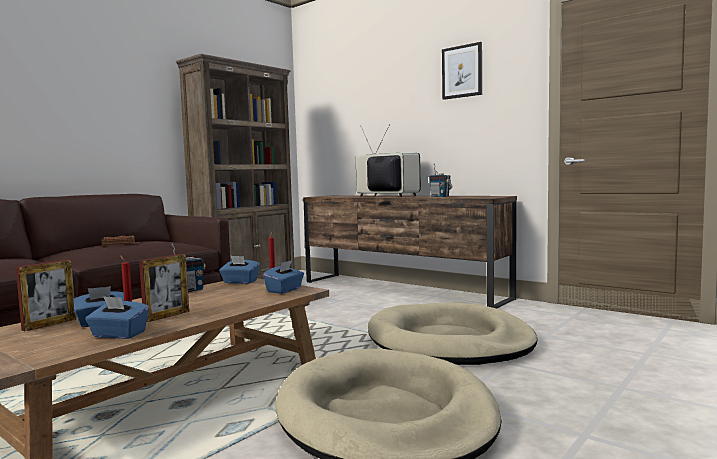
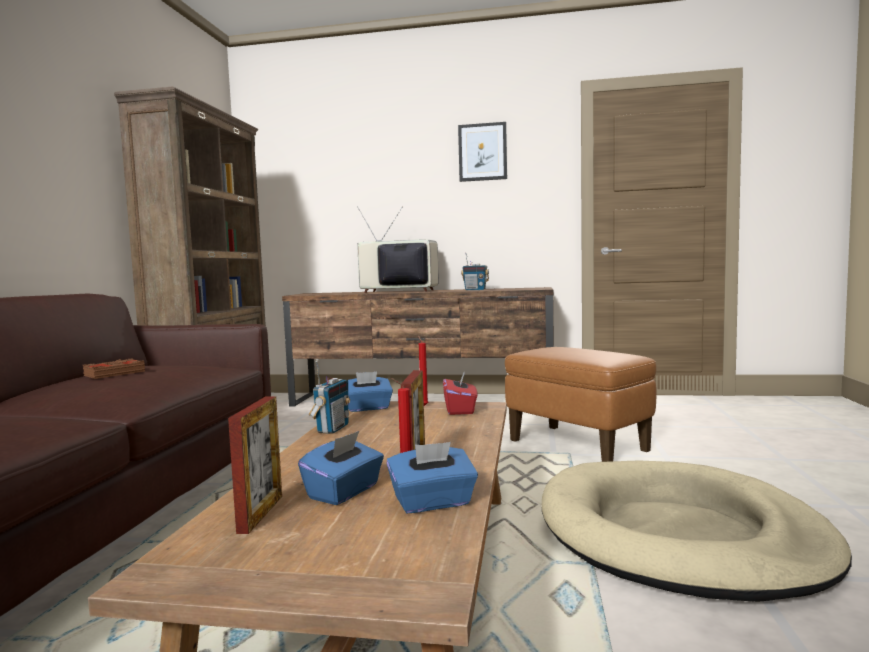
camera: 30 degrees left, 0 degrees up
(284, 290) = (460, 410): blue tissue box -> red tissue box
(449, 341) = (578, 446): beige dog bed -> brown ottoman

